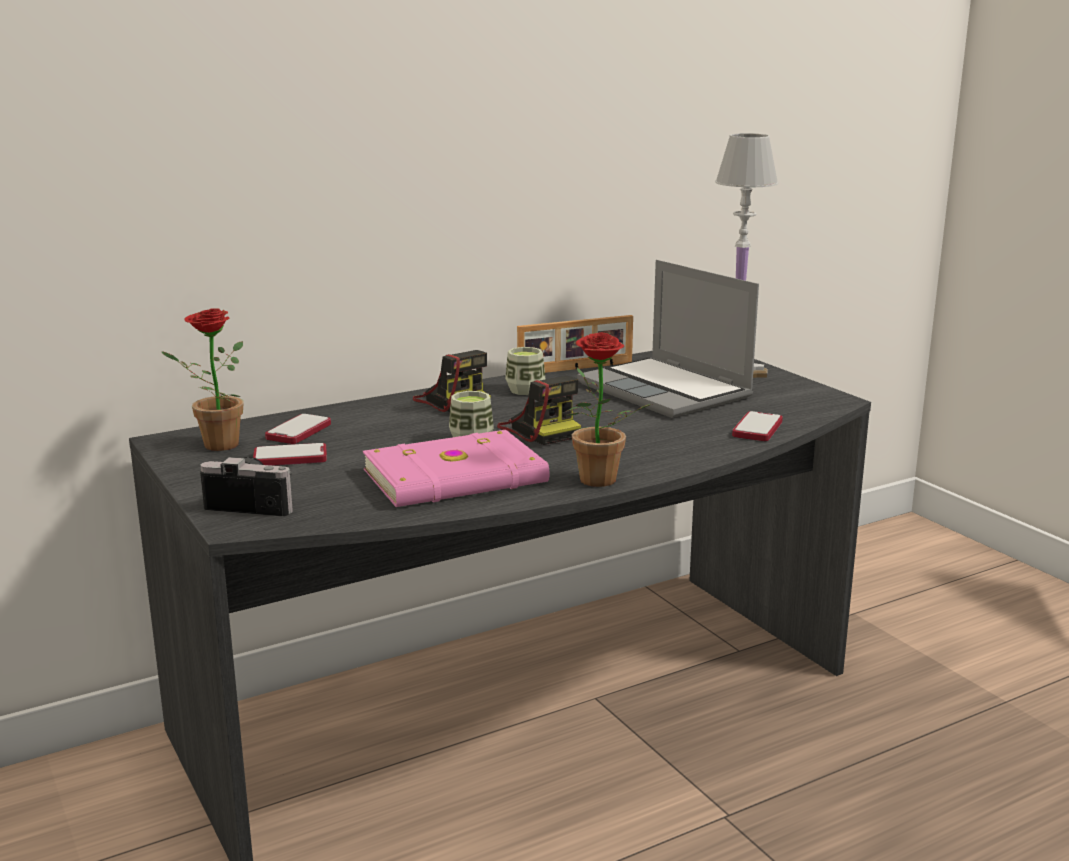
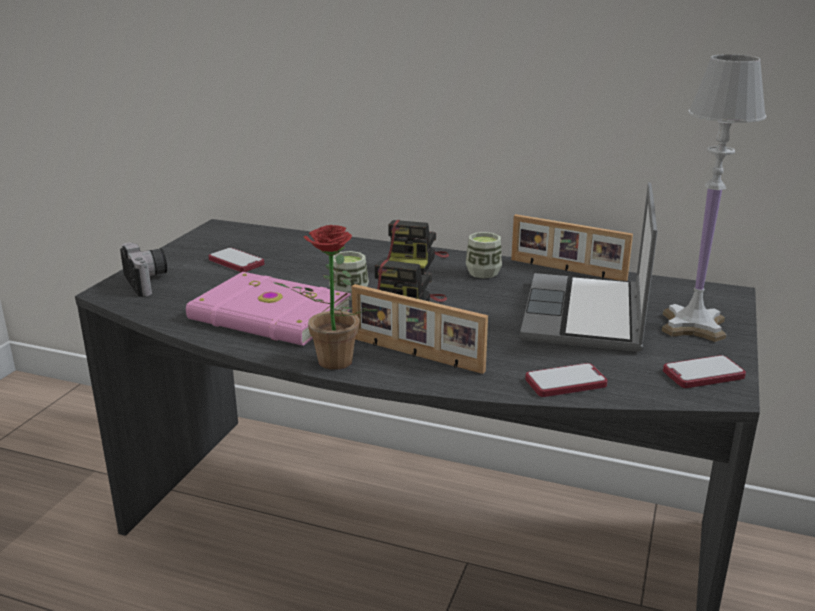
camera: 50 degrees right, 5 degrees up
(213, 445) = (228, 238): potted plant -> none
(298, 431) = (284, 247): phone -> phone (703, 374)
(636, 453) = (415, 355): none -> picture frame

